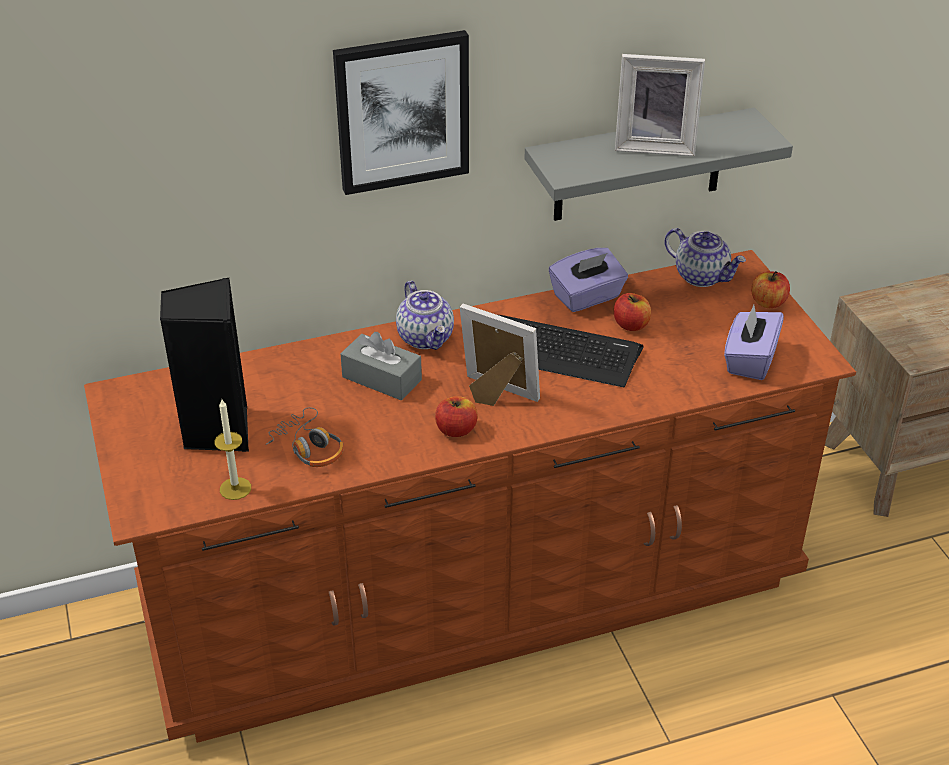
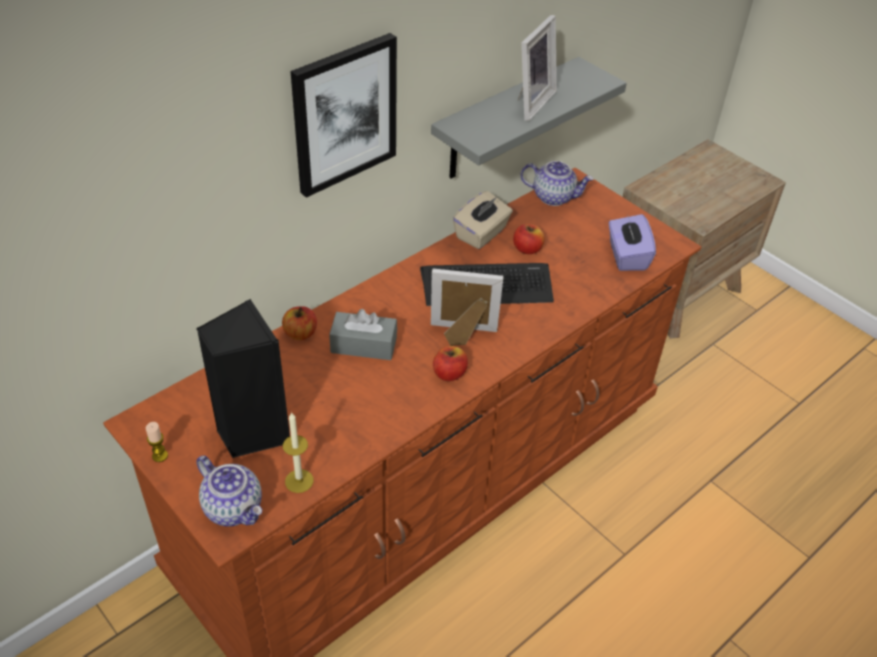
camera: 25 degrees left, 5 degrees up
(117, 428) = (160, 456): none -> candle
(309, 447) = (340, 424): headphones -> none
(426, 338) = (378, 300): teapot -> teapot (234, 508)
(587, 297) = (481, 234): purple tissue box -> beige tissue box
(655, 145) = (529, 102): picture frame -> picture frame turned 45 degrees counterclockwise
(768, 302) = (612, 207): apple -> apple (300, 333)

